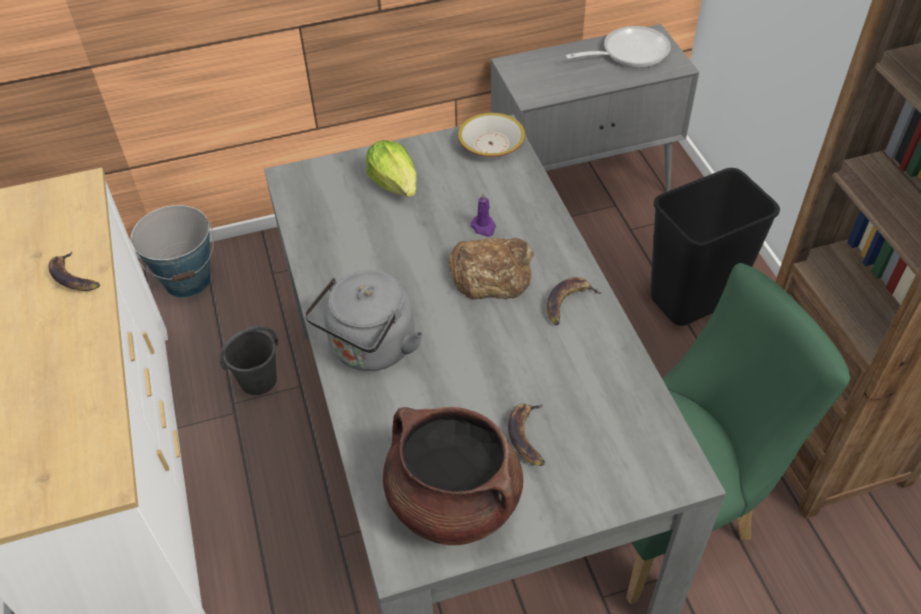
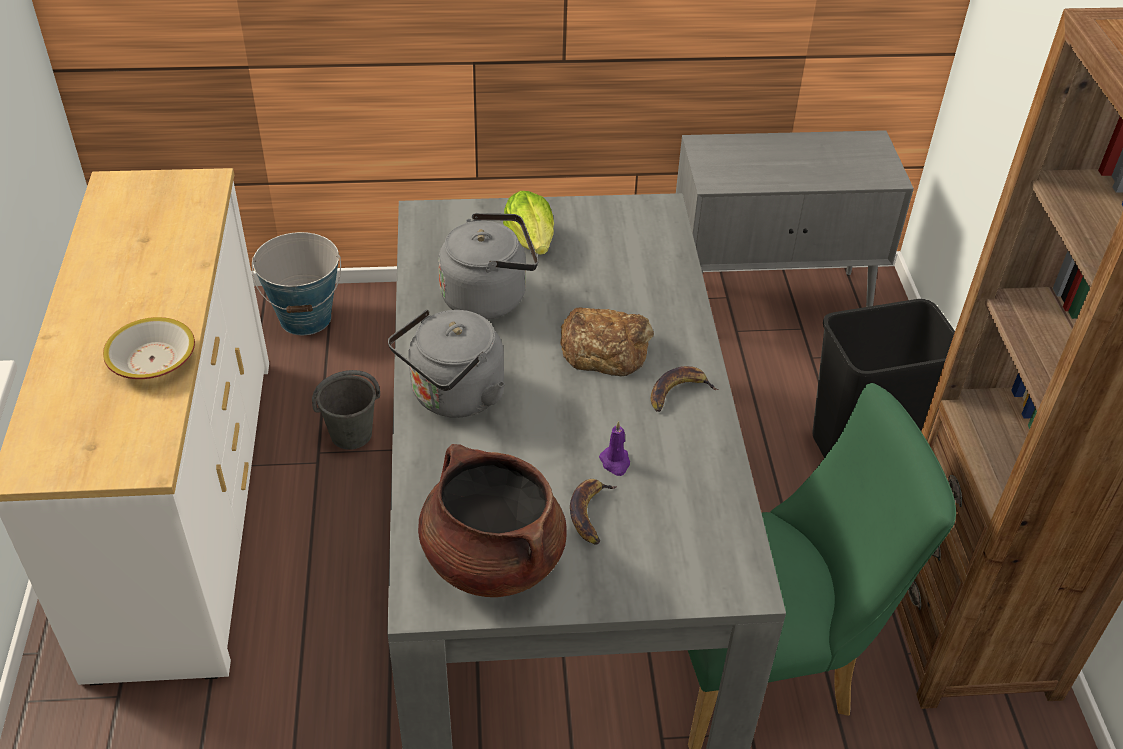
camera: 10 degrees right, 5 degrees down
(73, 277) = (173, 267): banana -> none
(373, 245) = (489, 296): none -> grey kettle
(484, 227) = (612, 301): purple candle -> purple candle (615, 462)
(491, 144) = (647, 219): bowl -> bowl (152, 359)
(629, 53) = (839, 155): frying pan -> none

